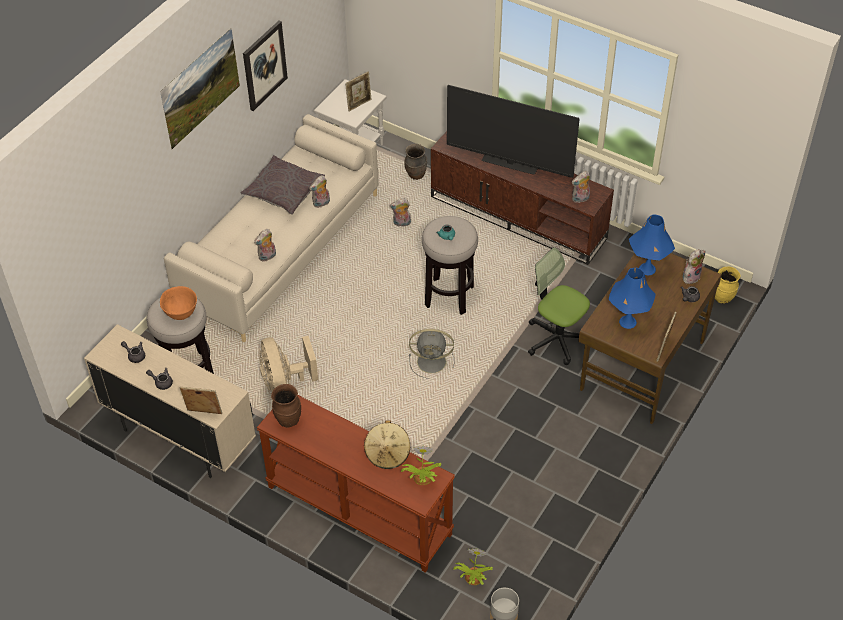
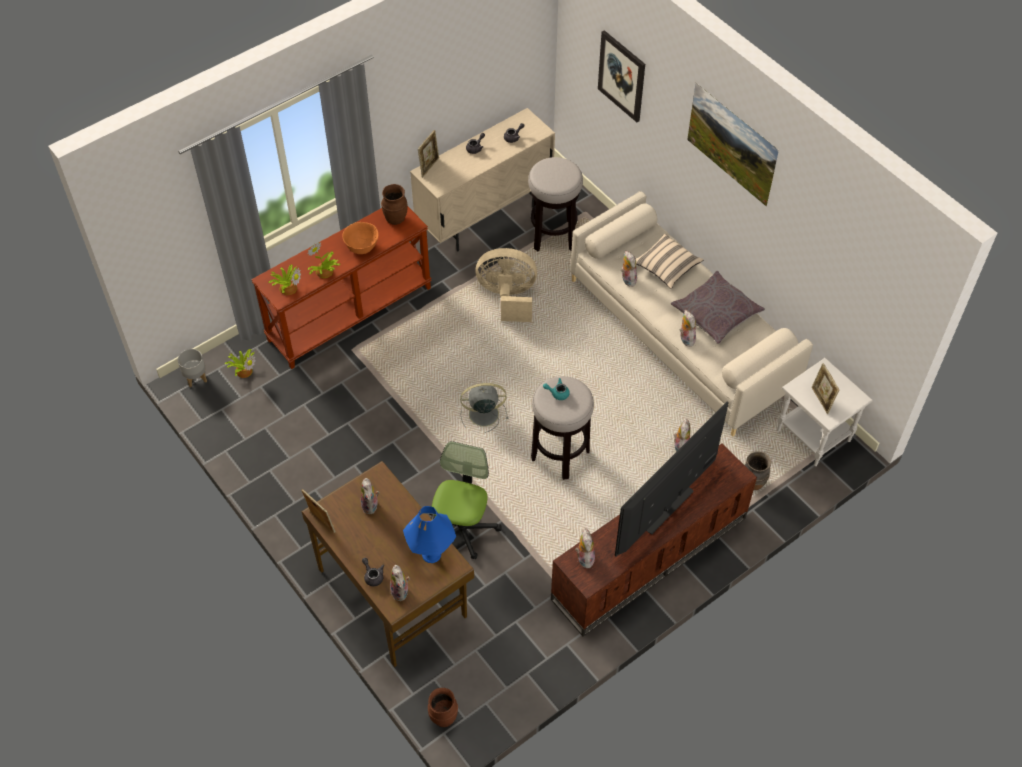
camera: 110 degrees right, 5 degrees up
(180, 312) = (551, 176): orange bowl -> orange bowl (362, 247)
(242, 234) = (666, 267): none -> beige pillow
(264, 65) = (798, 236): picture -> picture (622, 76)
(388, 453) = (324, 272): beige hat -> potted plant
(433, 362) = (482, 414): grey fan -> grey fan turned 60 degrees clockwise
(557, 338) = (462, 529): office chair -> office chair turned 45 degrees counterclockwise
(627, 322) = (371, 505): blue table lamp -> plush toy
(723, 298) = (443, 717): yellow vase -> brown vase

